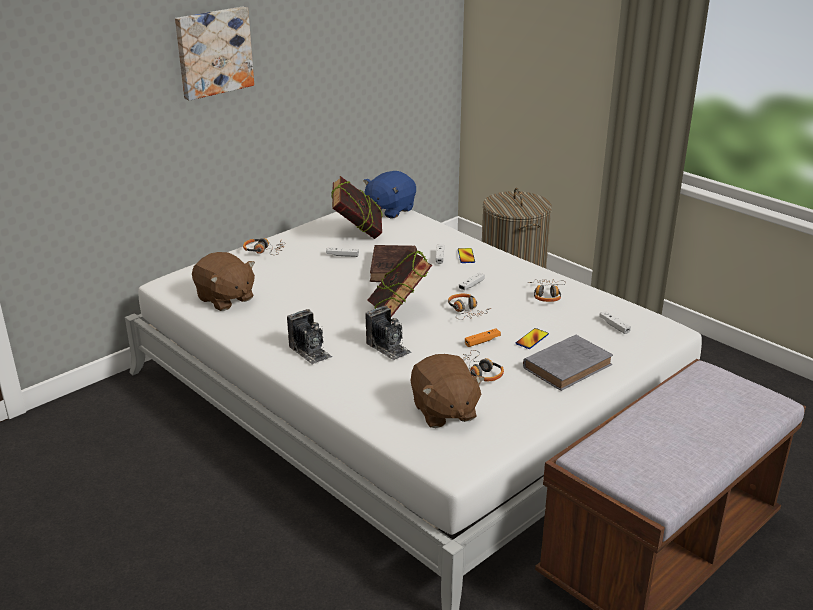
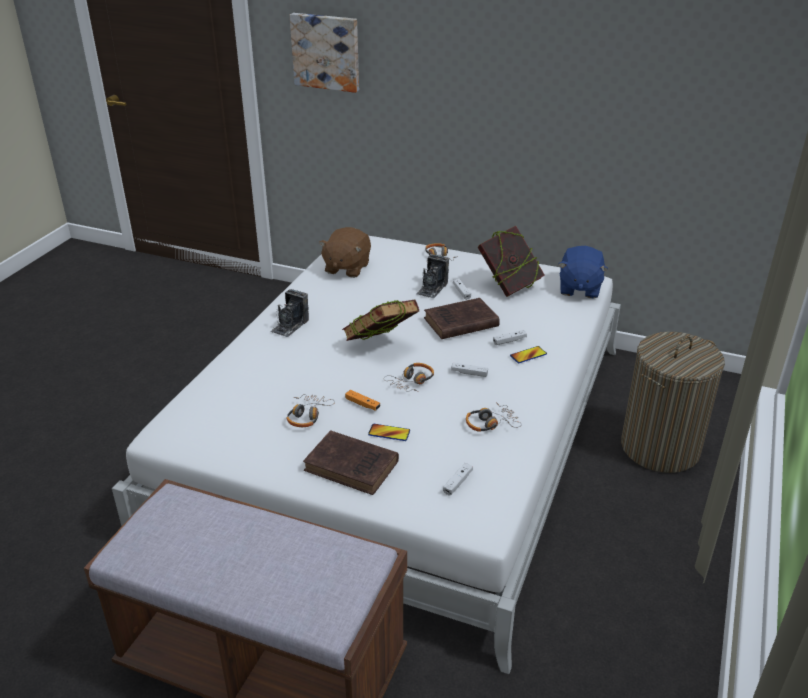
camera: 65 degrees right, 5 degrees up
(213, 52) = (458, 68): picture -> picture (326, 51)
(388, 347) = (316, 358): camera -> camera (432, 288)
(389, 210) = (579, 288): blue plush toy -> blue plush toy turned 90 degrees counterclockwise
(443, 411) = (236, 412): brown plush toy -> none
(569, 366) = (353, 467): grey book -> brown book

